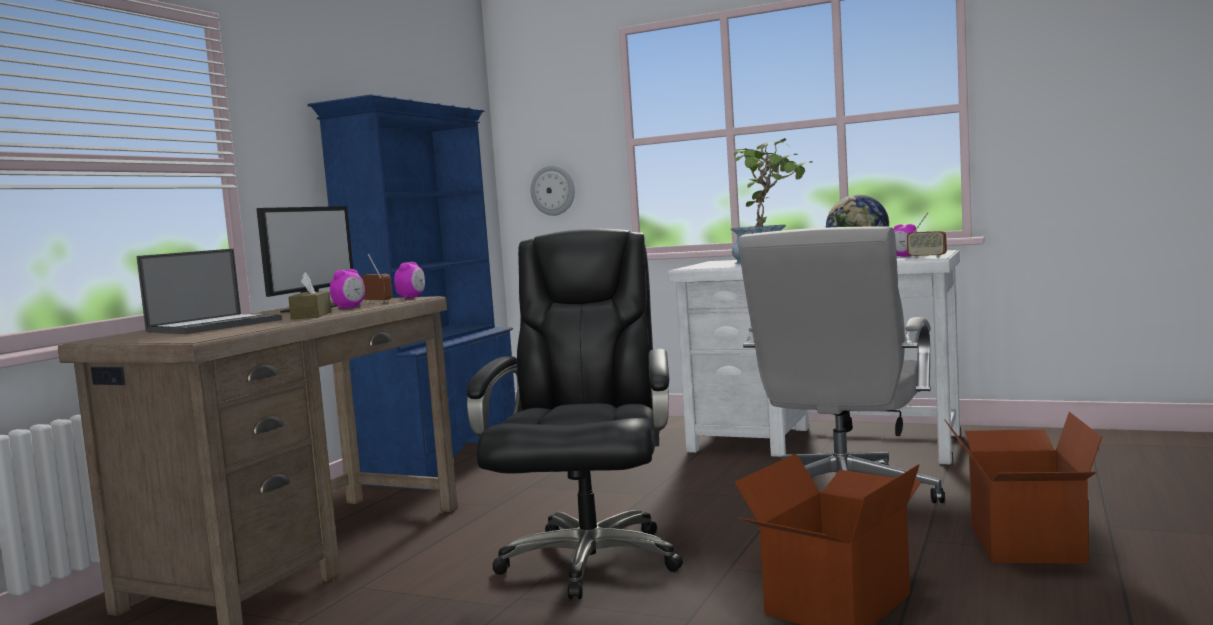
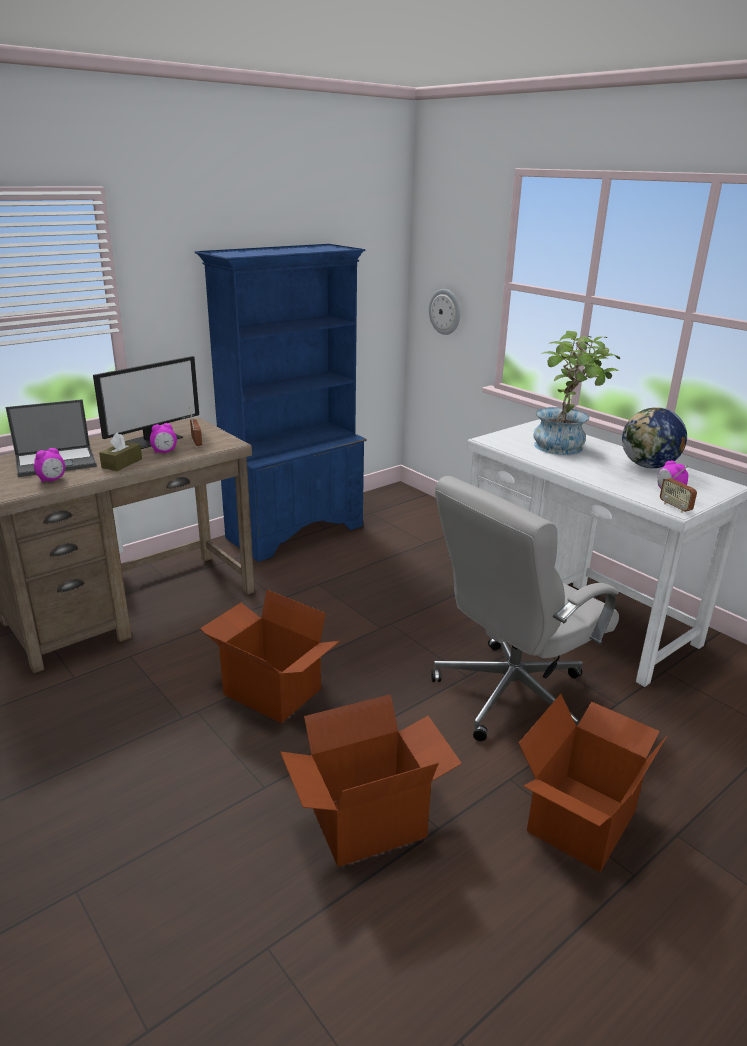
camera: 25 degrees right, 20 degrees up
(411, 298) = (228, 440): alarm clock -> alarm clock (52, 480)
(590, 562) = (271, 692): black office chair -> cardboard box

